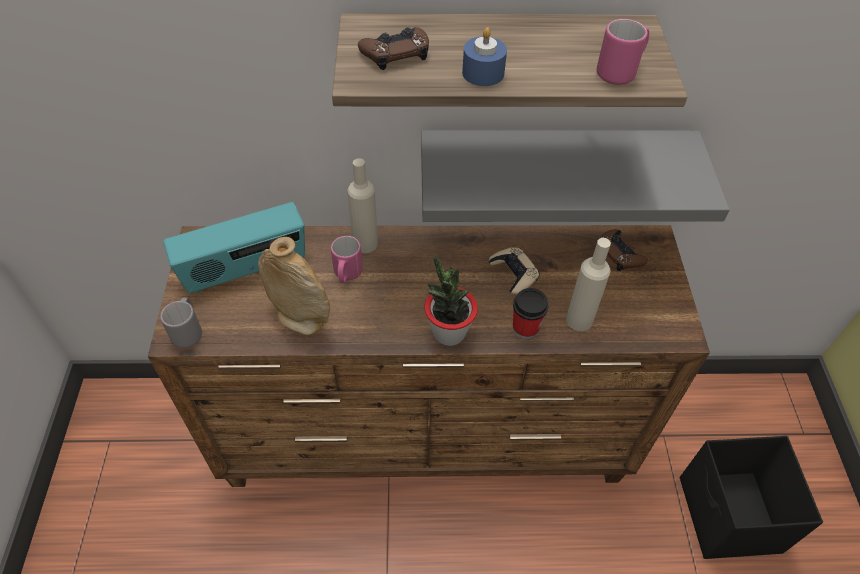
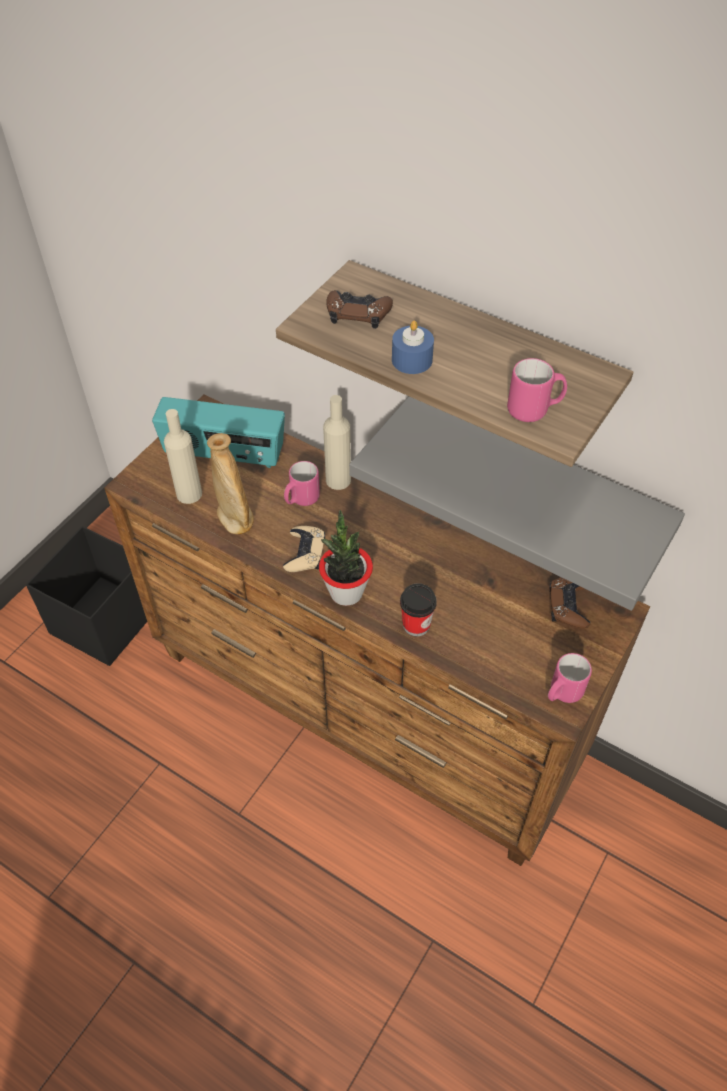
camera: 35 degrees right, 0 degrees up
(188, 331) = (146, 483): grey mug -> none
(513, 273) = (448, 572): beige game controller -> beige game controller (305, 553)
(579, 320) = (472, 644): beige bottle -> beige bottle (189, 494)
(671, 321) = (562, 693): none -> pink mug
(728, 516) = (615, 972): black storage box -> black storage box (103, 621)

